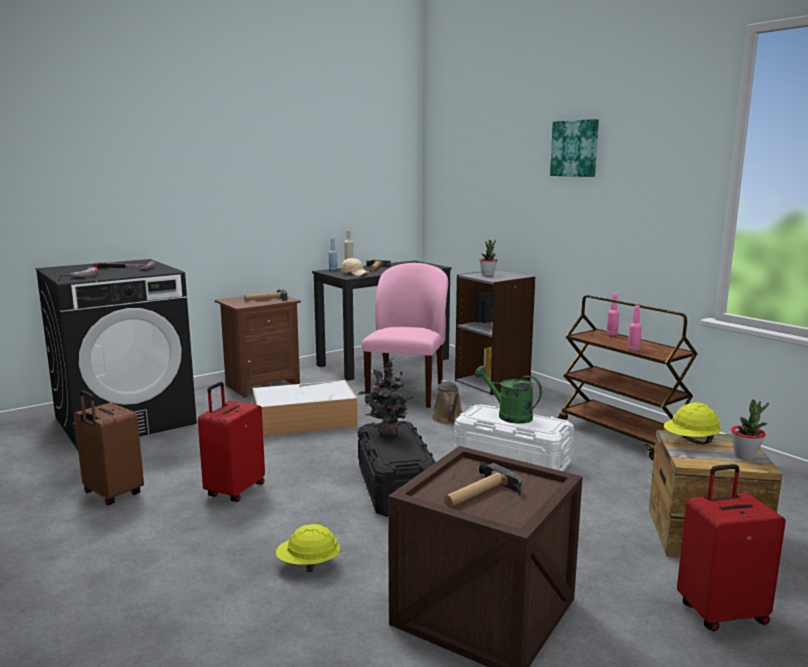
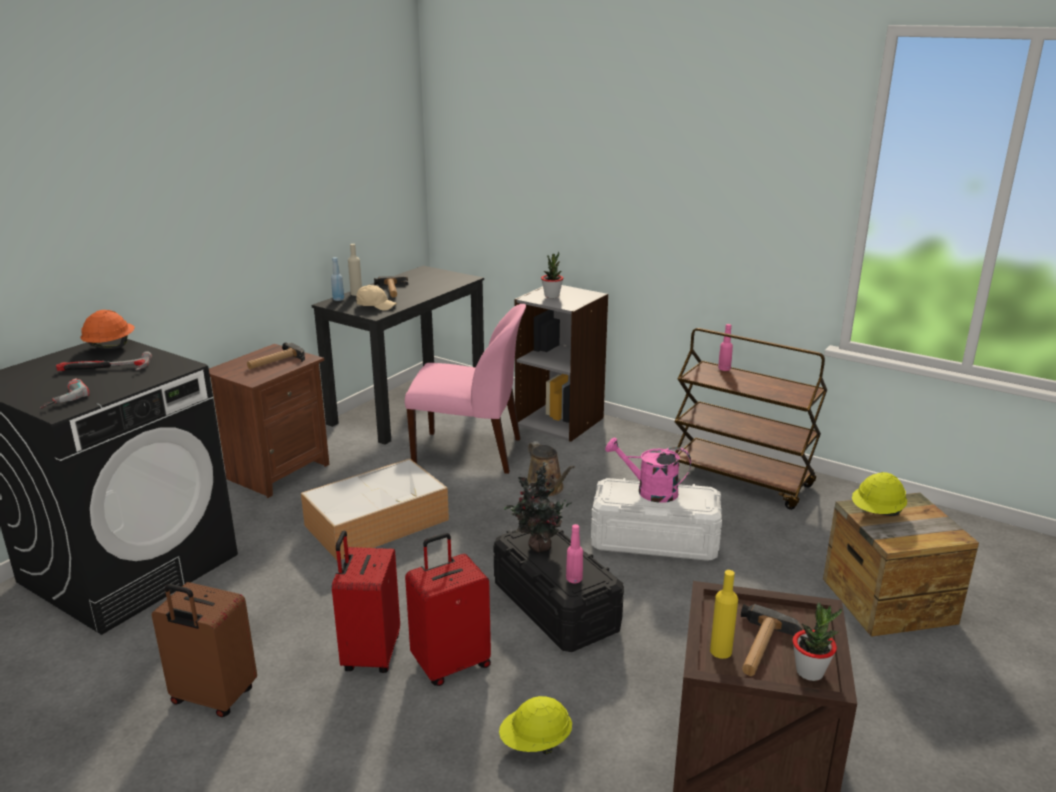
camera: 20 degrees left, 10 degrees up
(140, 262) = (110, 347): none -> orange hard hat
(406, 392) = (470, 453): pink chair -> pink chair turned 105 degrees clockwise
(441, 490) = (721, 651): none -> yellow bottle
(509, 415) = (649, 491): green watering can -> pink watering can
(575, 148) = (660, 142): picture -> none
(633, 349) = (763, 392): pink bottle -> pink bottle (574, 579)
(721, 612) = (951, 693): red suitcase -> red suitcase (451, 663)
(745, 456) = (935, 524): potted plant -> potted plant (810, 672)

